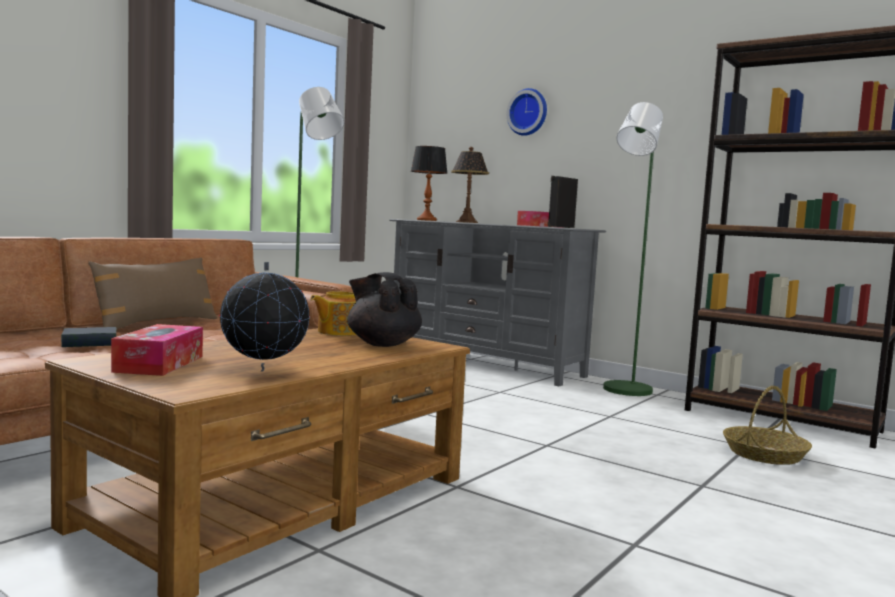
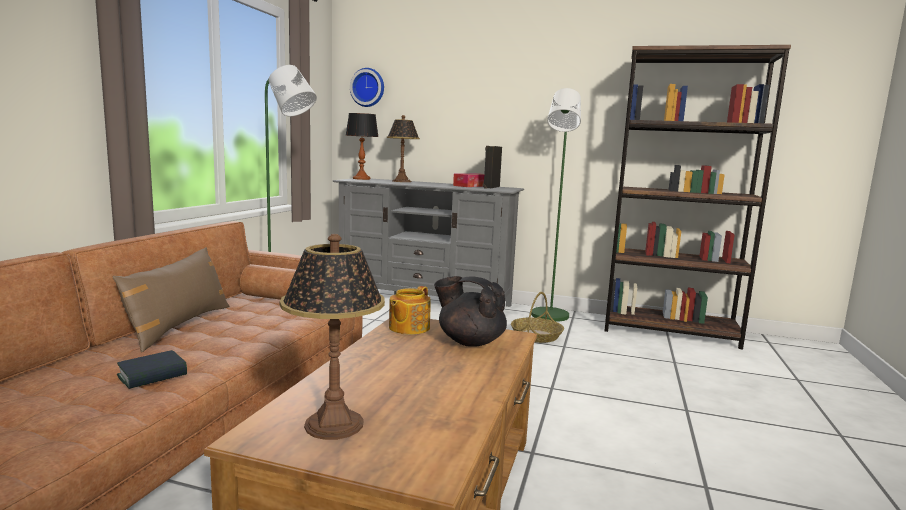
camera: 20 degrees left, 5 degrees up
(159, 364) = (333, 425): tissue box -> table lamp
(264, 371) = (444, 414): globe -> none
(528, 112) = (451, 86): wall clock -> wall clock (368, 87)
(764, 455) = (691, 369): basket -> basket (536, 336)

